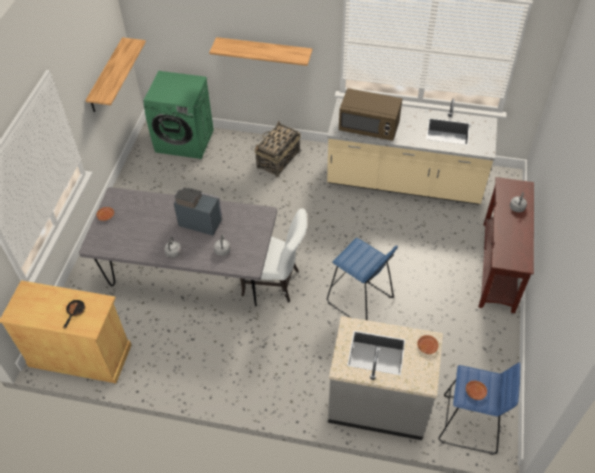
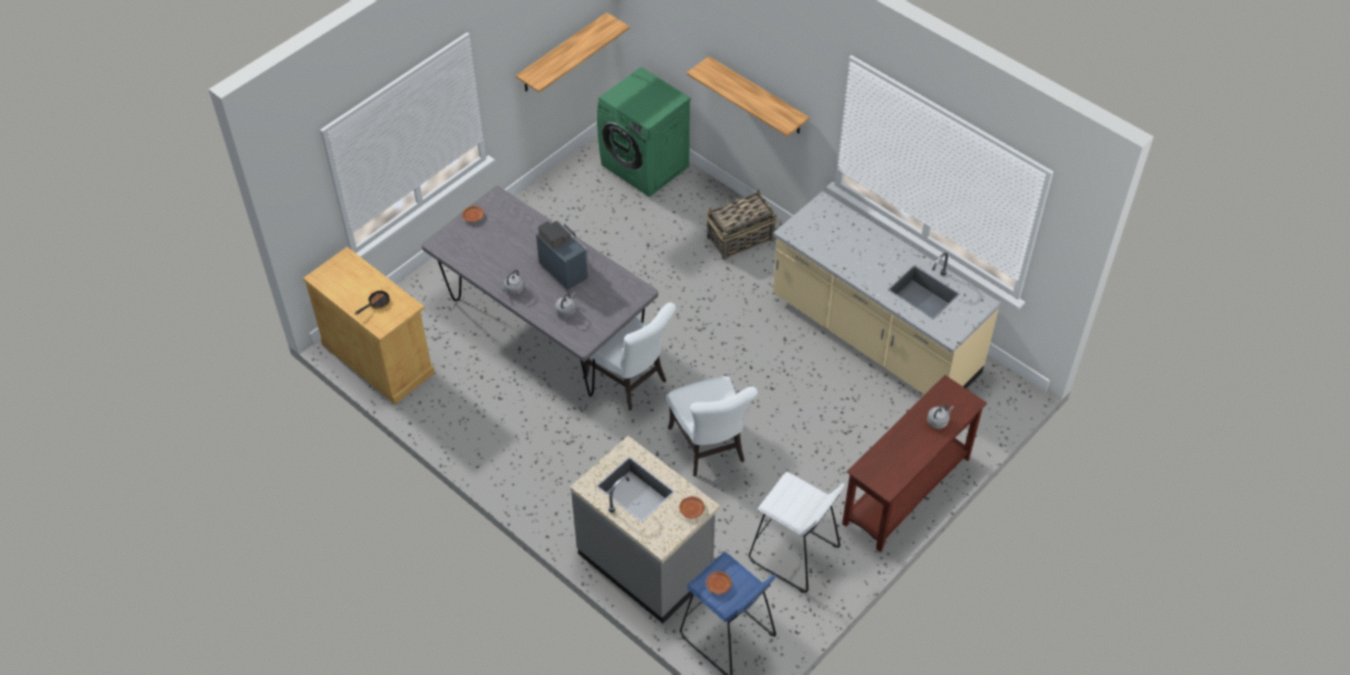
camera: 30 degrees right, 0 degrees up
(359, 300) = (709, 448): blue stool -> white chair
(369, 127) = (831, 244): brown microwave -> none
(466, 343) = (794, 555): none -> white stool

